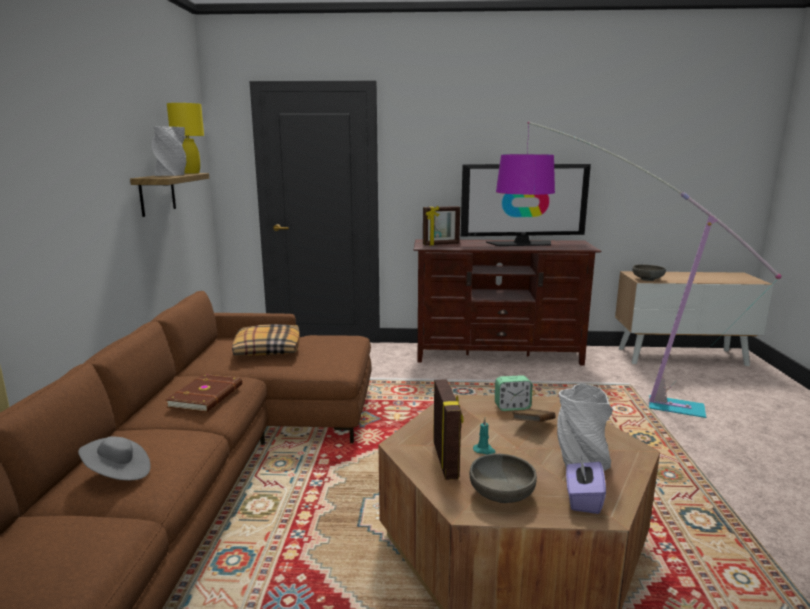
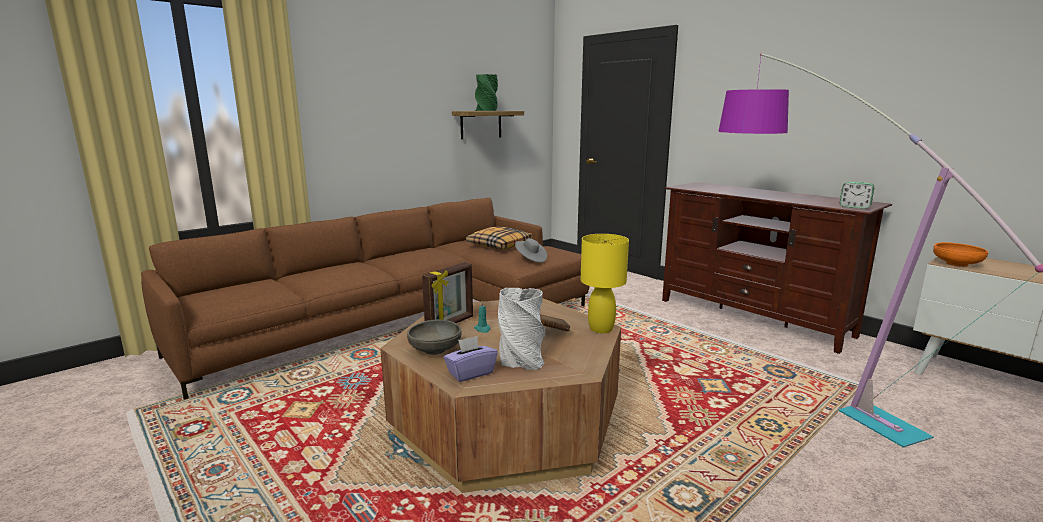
camera: 45 degrees right, 0 degrees up
(118, 473) = (318, 274): grey hat -> grey hat (530, 259)
(172, 175) = (486, 110): grey vase -> green vase
(191, 173) = (511, 110): yellow table lamp -> yellow table lamp (601, 329)
(207, 396) = (416, 257): brown book -> none
(441, 244) = (702, 187): picture frame -> none
(512, 407) = (564, 318): alarm clock -> alarm clock (854, 207)
(521, 244) = (790, 196): television -> none
(647, 279) = (956, 264): grey bowl -> orange bowl

